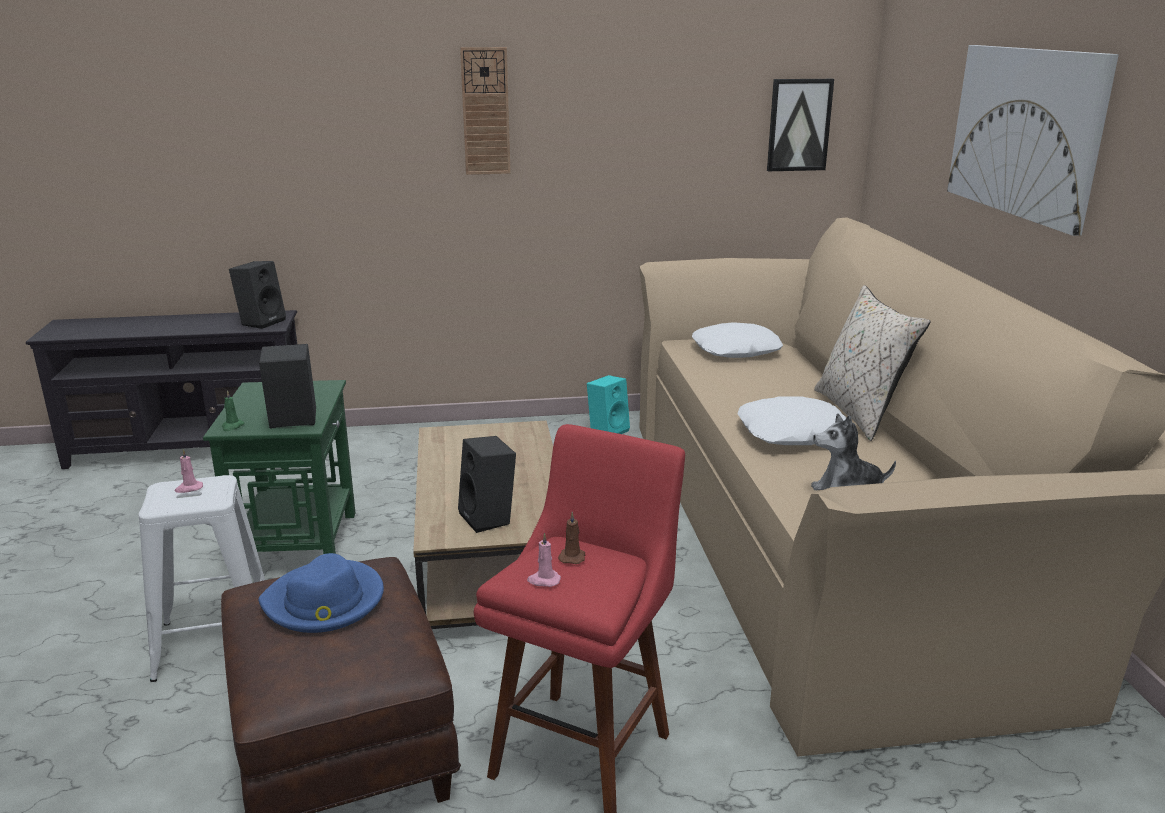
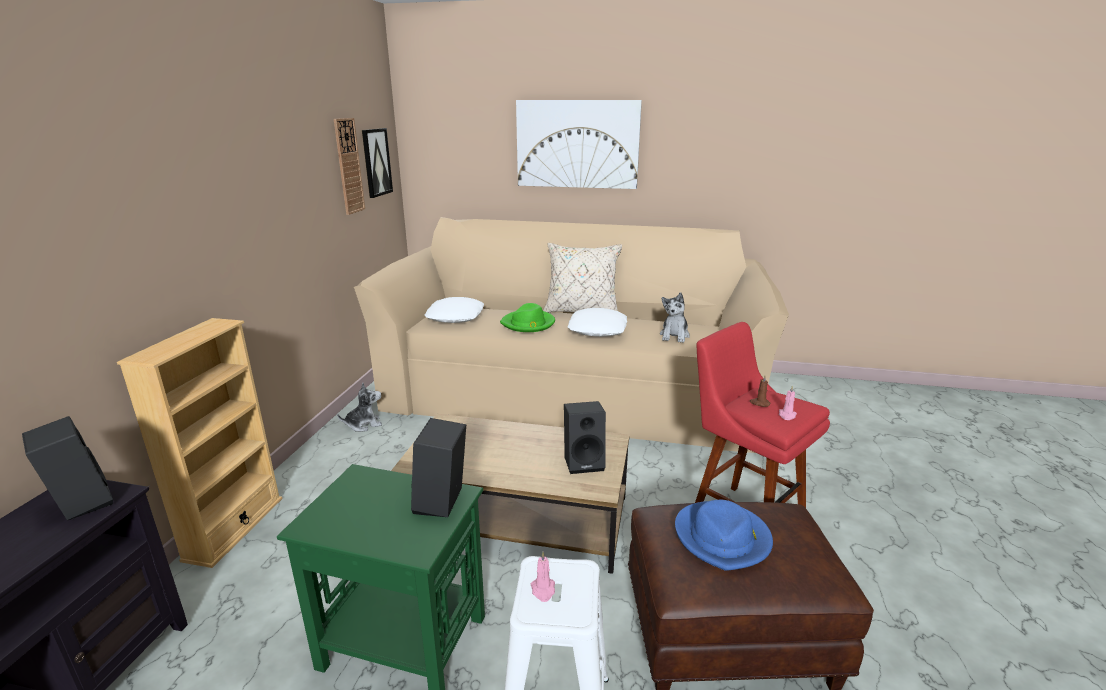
camera: 70 degrees left, 0 degrees up
(232, 426) = (419, 545): green candle -> none
(410, 432) = (234, 528): none -> beige bookcase
(485, 111) = (209, 176): wall clock -> wall clock (349, 166)
(608, 430) = (364, 424): turquoise speaker -> plush toy
(752, 387) = (528, 323): none -> green hat

